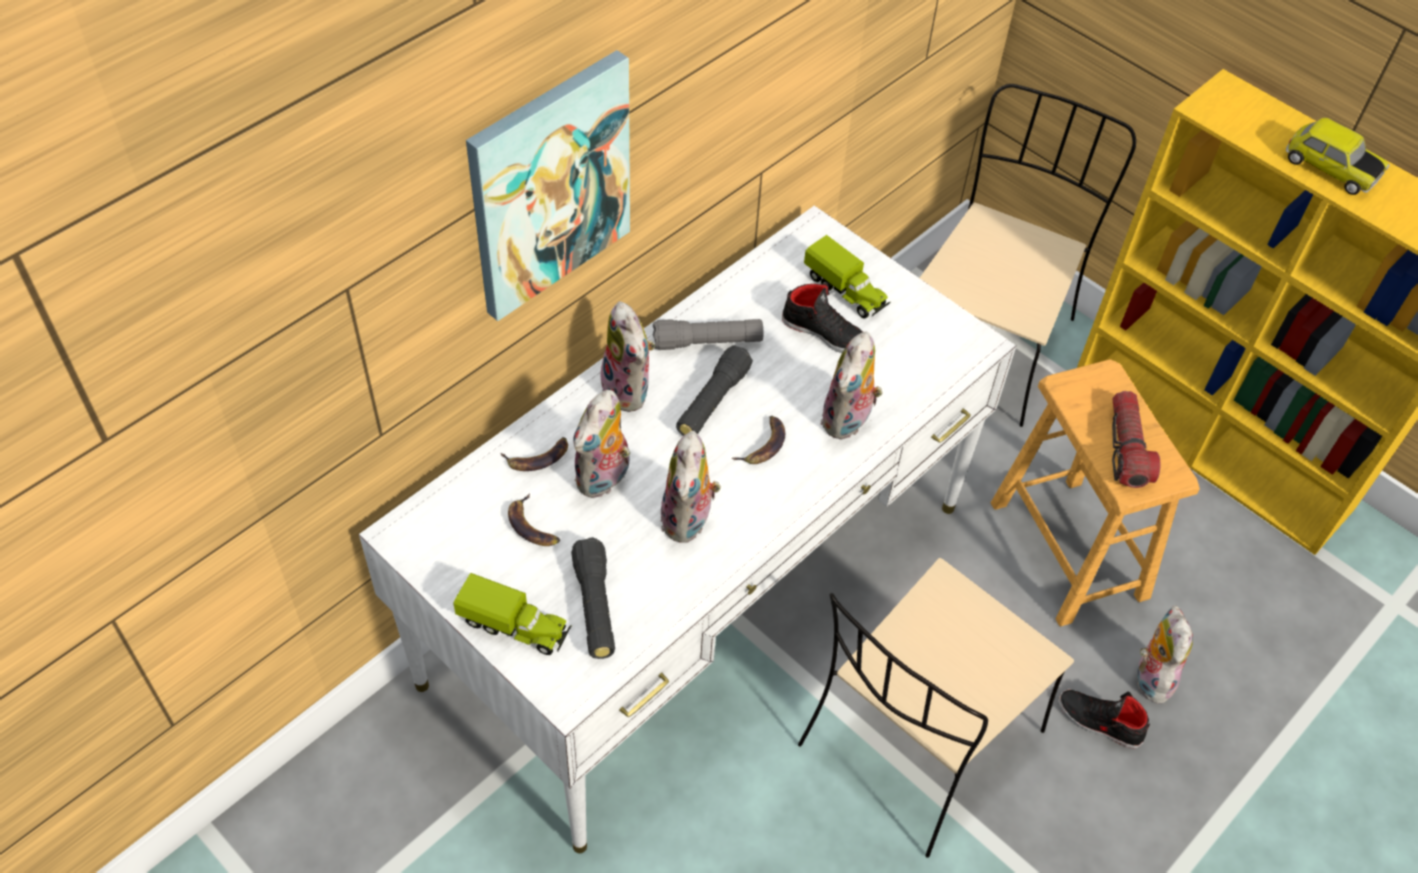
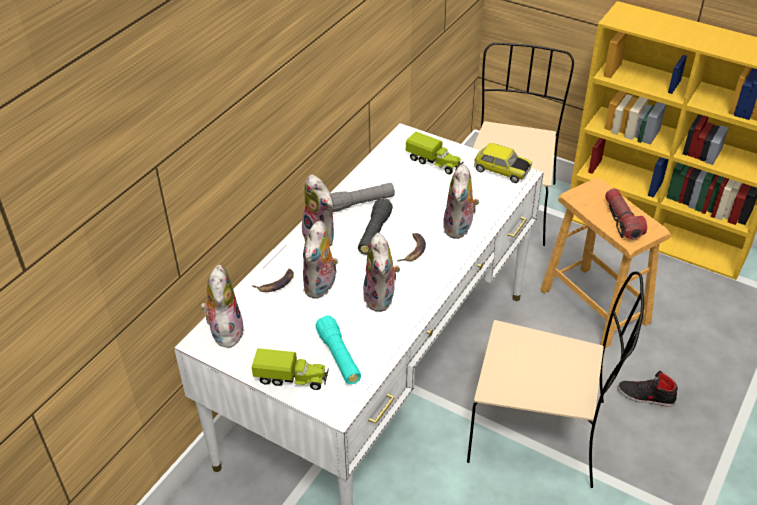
camera: 10 degrees left, 10 degrees down
(532, 526) = (285, 321): banana -> none
(549, 185) = (261, 99): picture -> none
(595, 606) = (339, 357): black flashlight -> turquoise flashlight
(825, 332) = (430, 185): black shoe -> none
(917, 742) = (541, 432): beige chair -> beige chair turned 105 degrees counterclockwise
(1150, 676) = (666, 365): plush toy -> plush toy (225, 331)
(1330, 168) = (694, 36): toy car -> toy car (501, 171)

